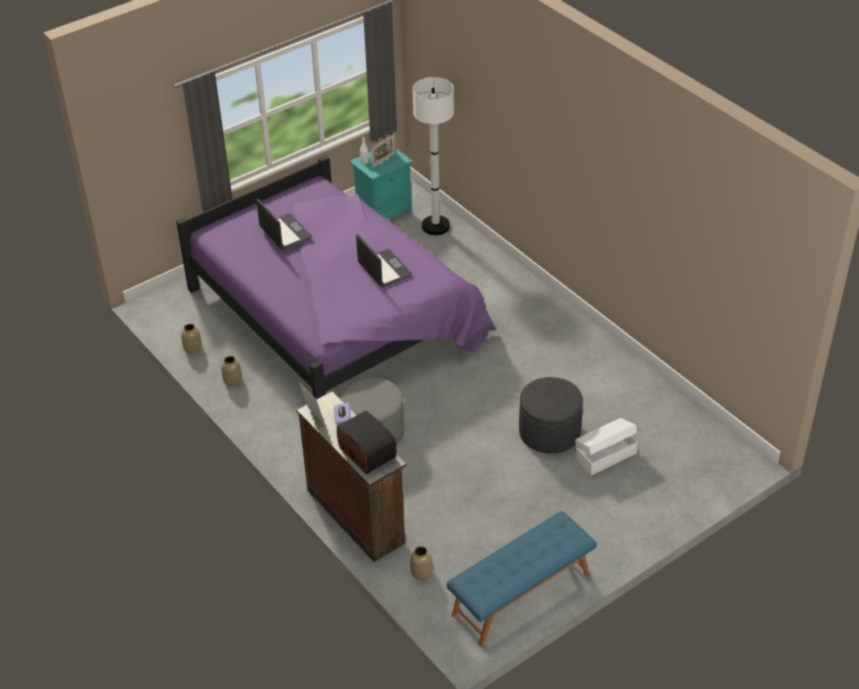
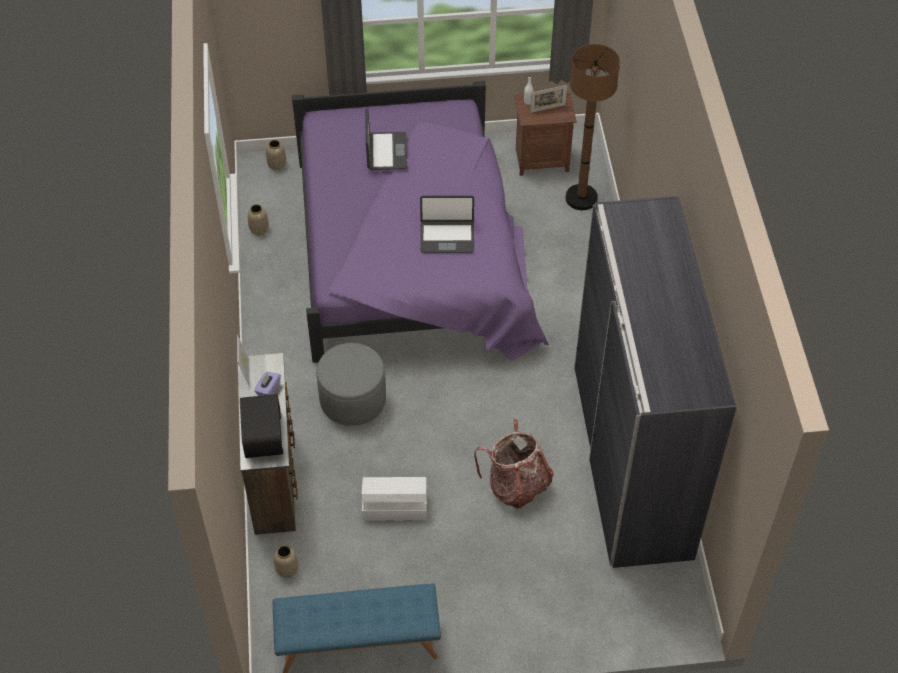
camera: 30 degrees right, 10 degrees up
(233, 381) = (269, 281): vase -> vase (277, 165)
(383, 212) = (541, 159): turquoise nightstand -> brown nightstand
(384, 269) = (447, 237): laptop -> laptop turned 90 degrees clockwise
(435, 226) = (581, 198): white floor lamp -> brown floor lamp
(549, 432) = (516, 485): grey ottoman -> backpack
(605, 456) = (550, 539): white storage box -> white storage box (394, 507)
(618, 379) = (631, 461): none -> grey wardrobe

